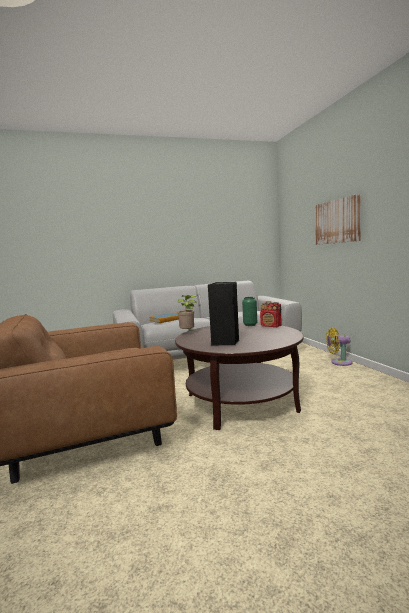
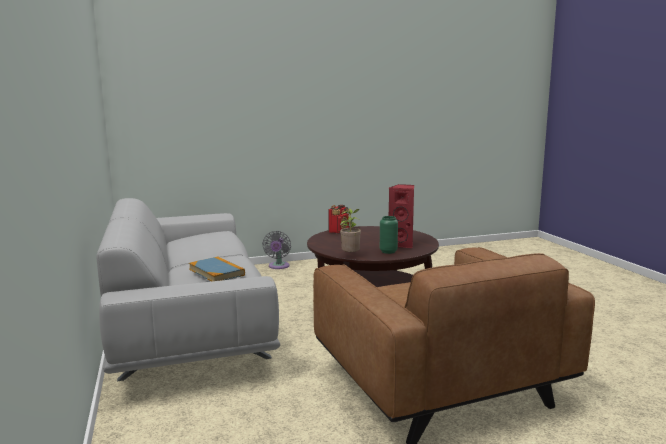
camera: 90 degrees left, 5 degrees up
(225, 342) = (402, 244): black speaker -> red speaker
(250, 325) = (325, 236): green vase -> green vase (388, 251)
(337, 221) = (249, 114): picture -> none
(339, 362) = (278, 266): yellow fan -> grey fan

